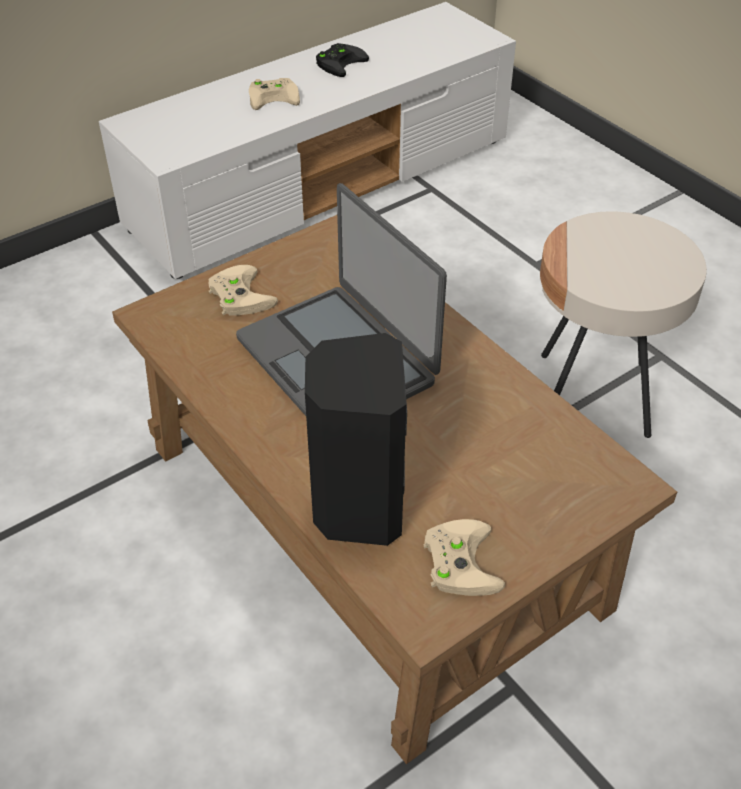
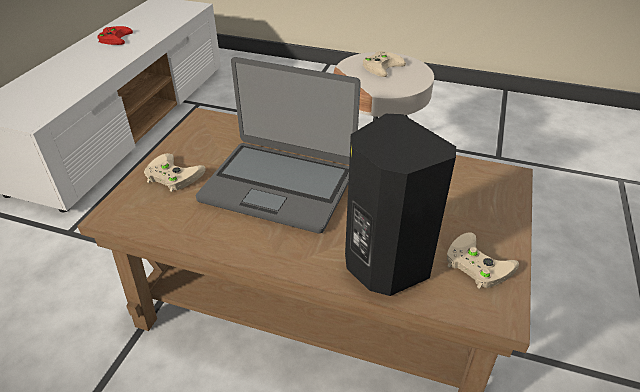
camera: 35 degrees left, 5 degrees down
(275, 96) = (85, 65): beige game controller -> beige game controller (382, 65)
(340, 62) = (114, 38): black game controller -> red game controller

